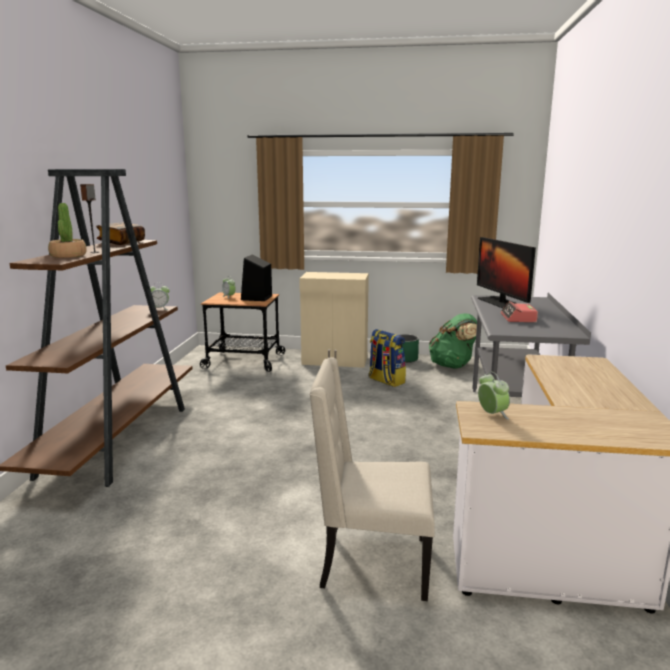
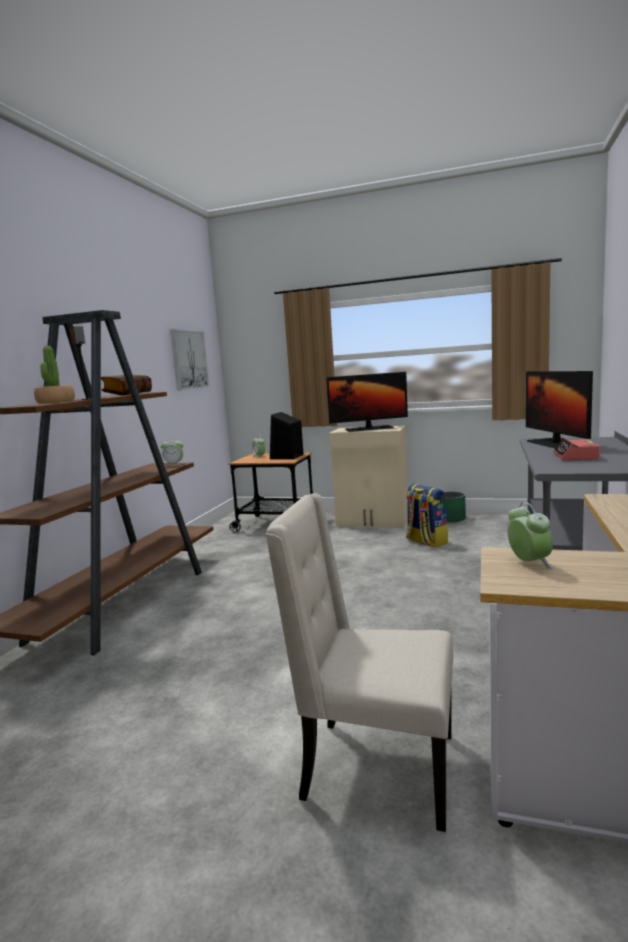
camera: 10 degrees right, 5 degrees down
(162, 199) = (189, 360): none -> picture
(336, 275) = (369, 428): none -> monitor
(453, 365) = (506, 524): green backpack -> none

